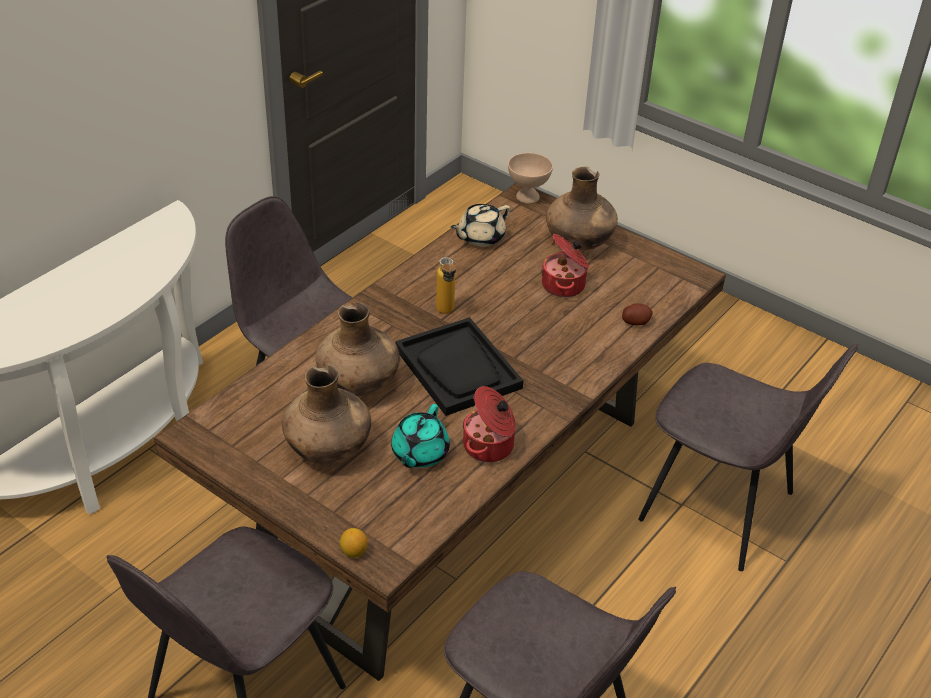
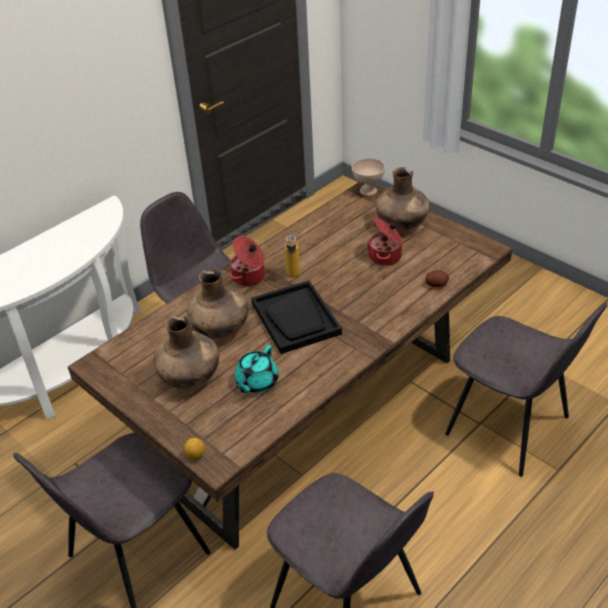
camera: 10 degrees right, 0 degrees up
(480, 237) = (328, 221): beige teapot -> none
(489, 446) = (310, 378): cooking pot -> cooking pot (249, 277)

